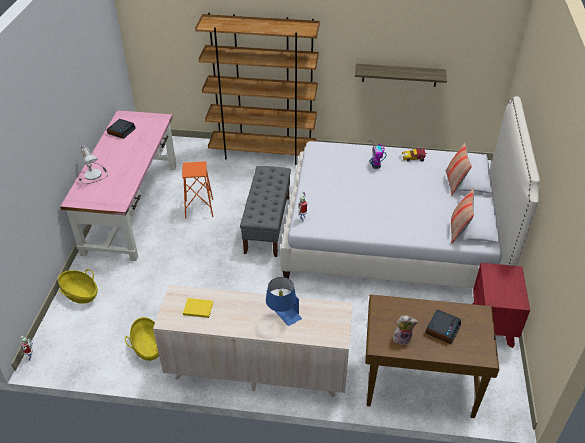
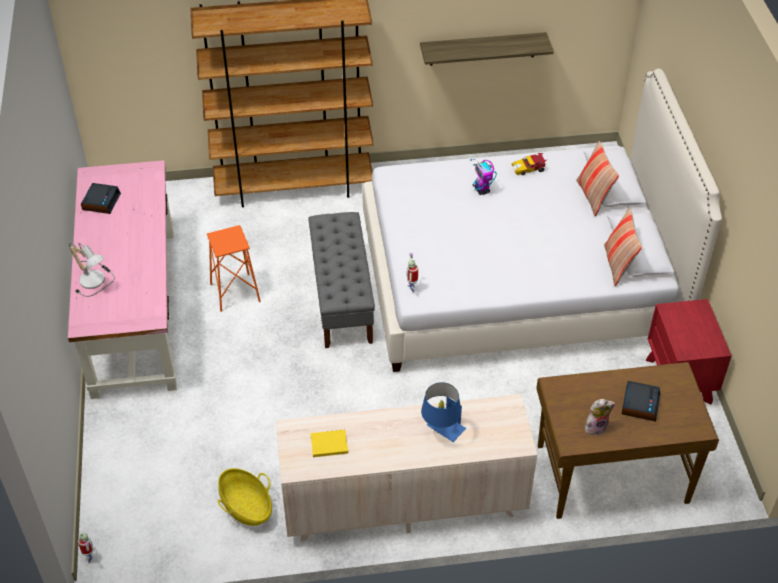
camera: 15 degrees left, 5 degrees up
(80, 294) = (118, 454): basket -> none

